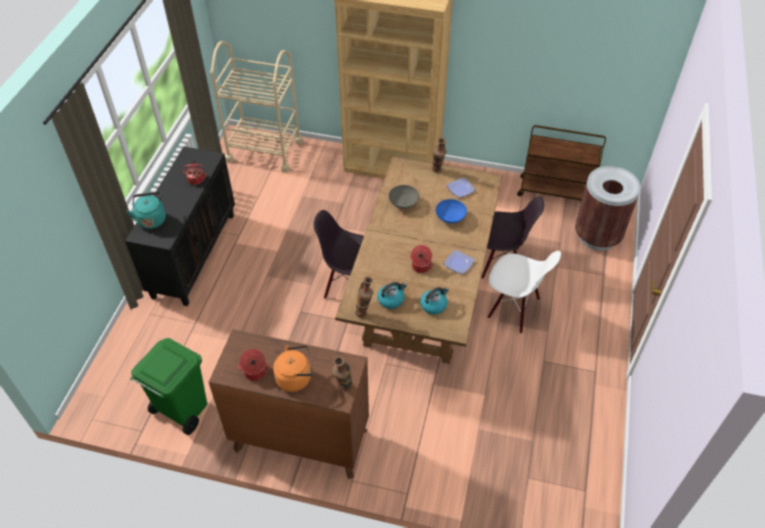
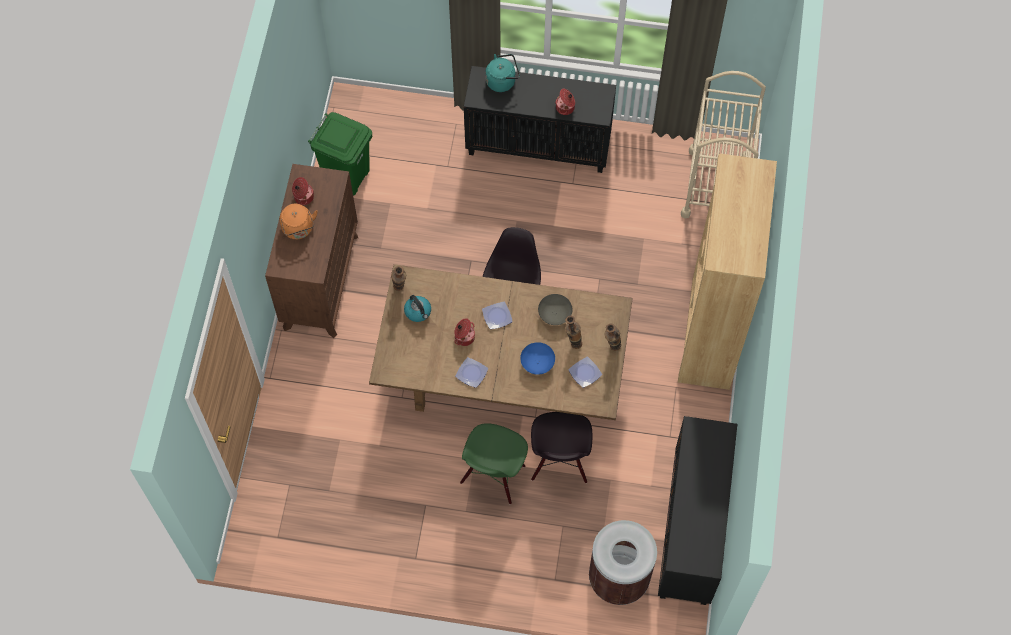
camera: 85 degrees right, 15 degrees up
(343, 389) = (289, 268): vase -> vase (572, 343)
(401, 242) = (497, 316): none -> plate
(433, 305) = (414, 351): kettle -> none
(513, 309) = (493, 475): white chair -> green chair
(554, 191) = (691, 530): brown cart -> black cabinet

